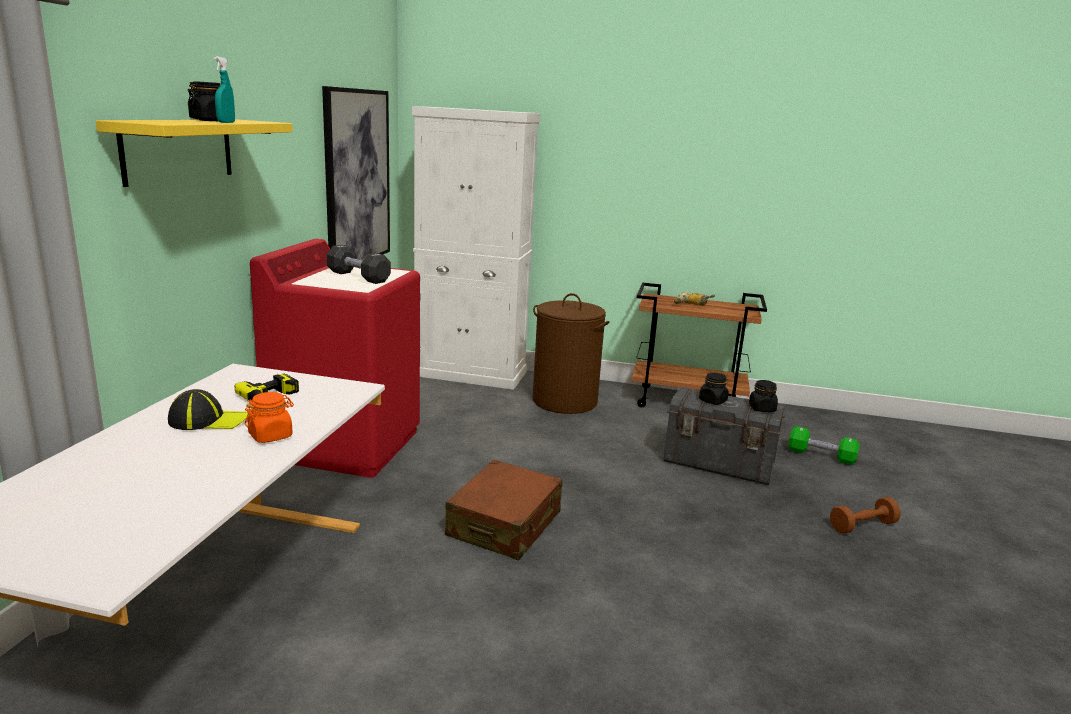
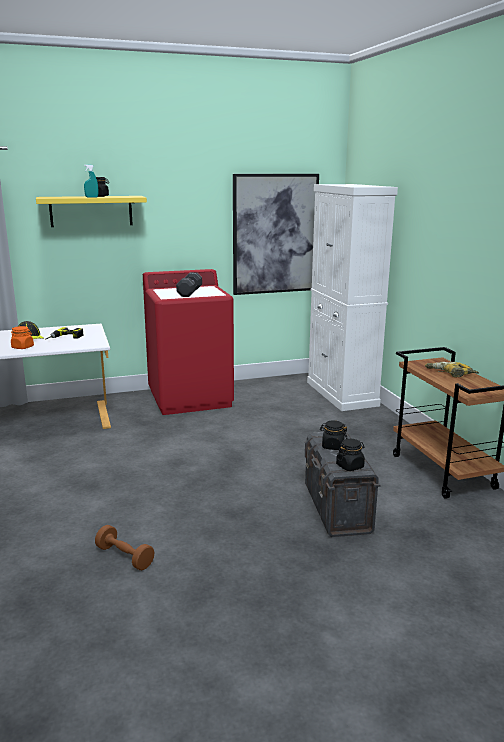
camera: 60 degrees right, 0 degrees up
(504, 524) = (150, 459): brown suitcase -> none
(564, 401) = (352, 430): brown laundry basket -> none
(821, 456) = (439, 555): green dumbbell -> none
(862, 526) = (314, 596): brown dumbbell -> brown dumbbell (125, 557)

